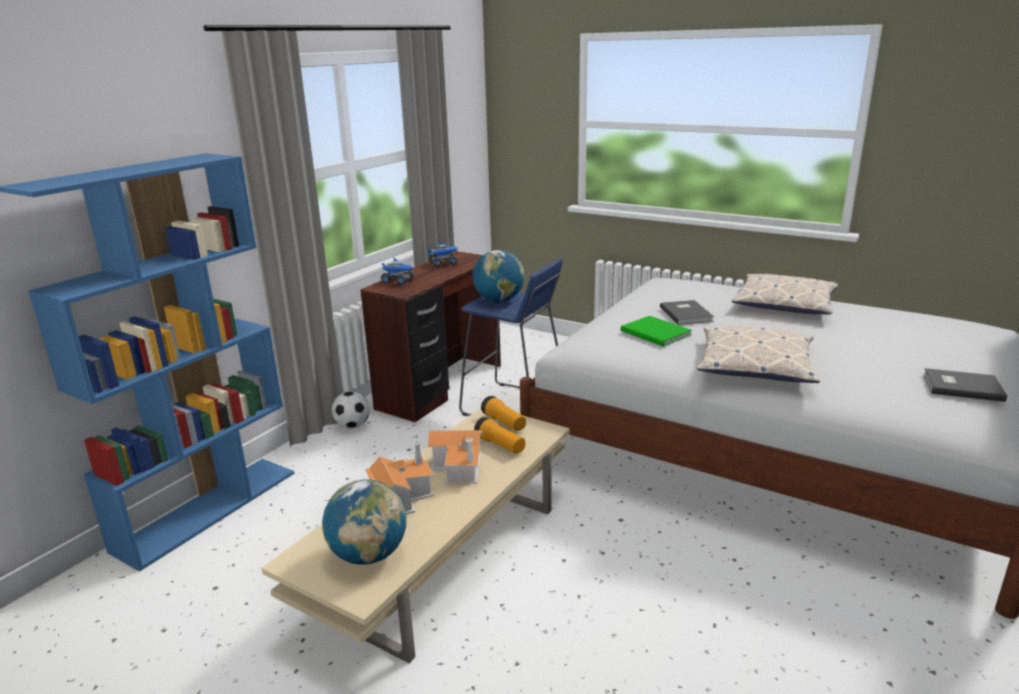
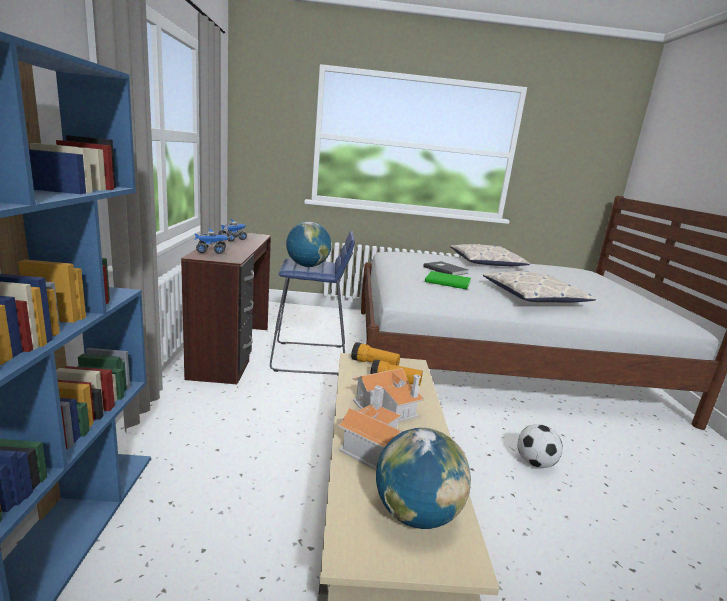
camera: 35 degrees left, 5 degrees down
(352, 426) = (175, 398): football -> football (535, 463)
(960, 386) = (636, 298): grey book -> none

